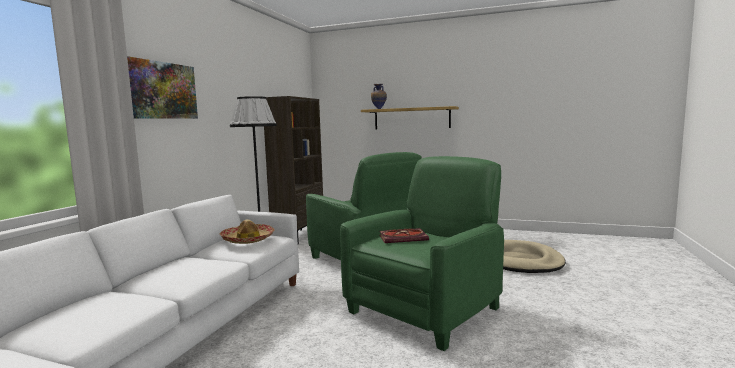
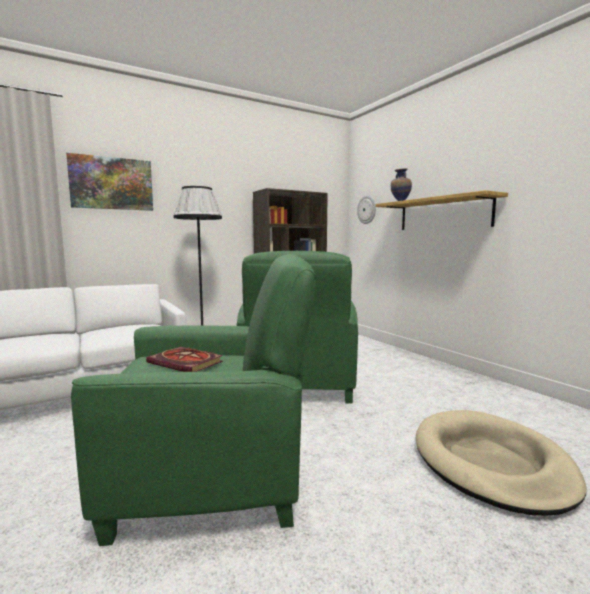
camera: 40 degrees right, 0 degrees up
(247, 239) = (127, 329): hat -> none
(336, 112) = (367, 209): none -> wall clock

